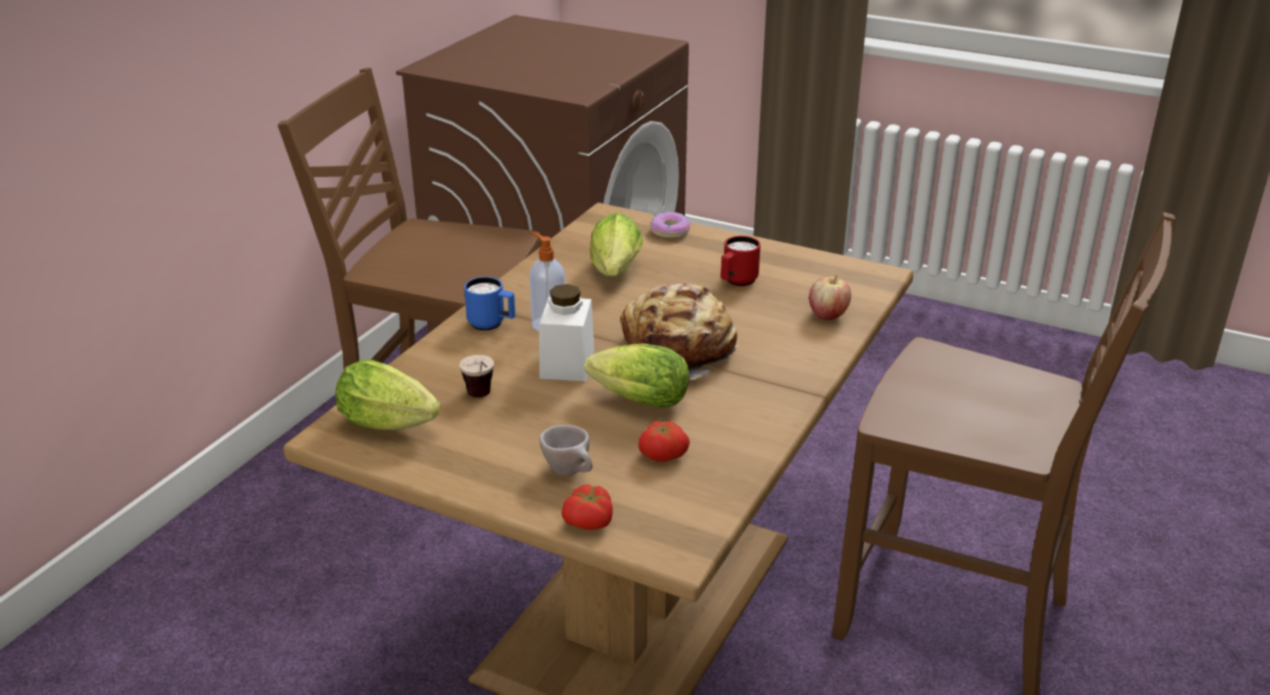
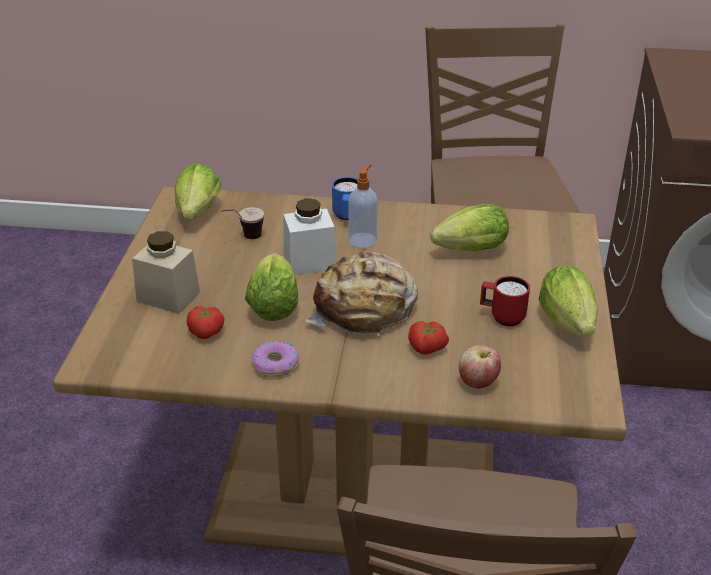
camera: 70 degrees right, 5 degrees up
(571, 472) = (168, 296): beige cup -> beige jar
(590, 522) = (112, 318): tomato -> tomato (426, 348)
(670, 231) = (570, 262): donut -> donut (275, 365)
(768, 256) = (569, 326): none -> lettuce

